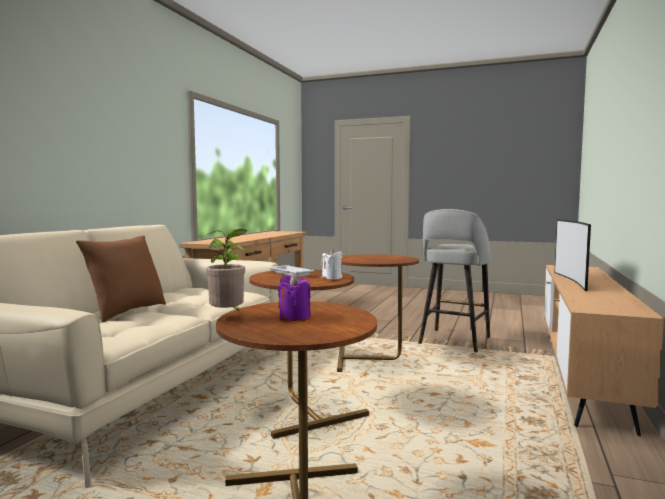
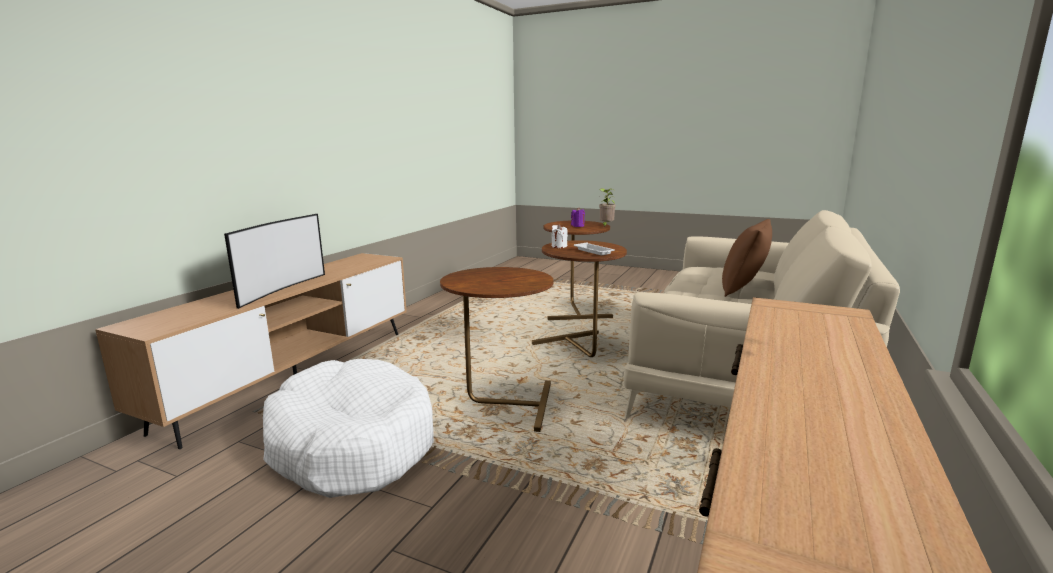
camera: 175 degrees left, 10 degrees up
(453, 341) = (351, 444): grey stool -> white dog bed

